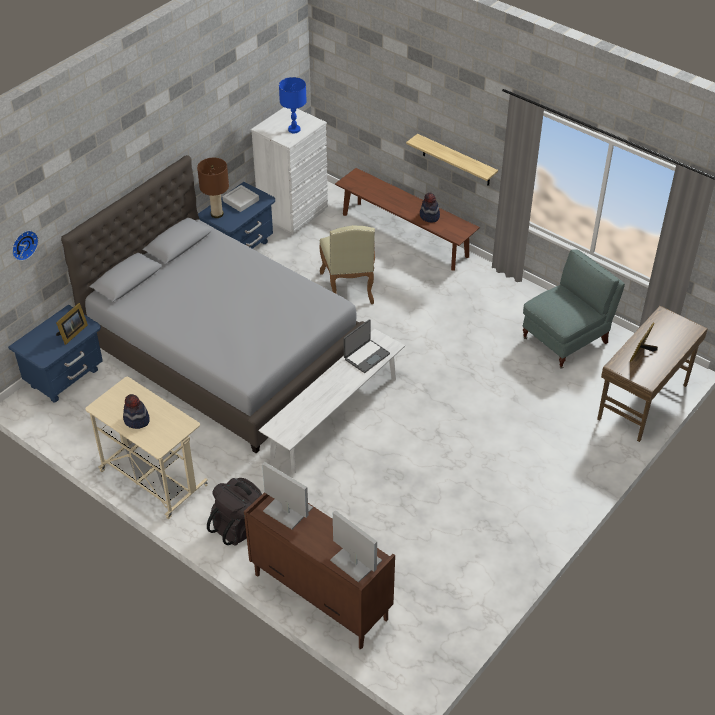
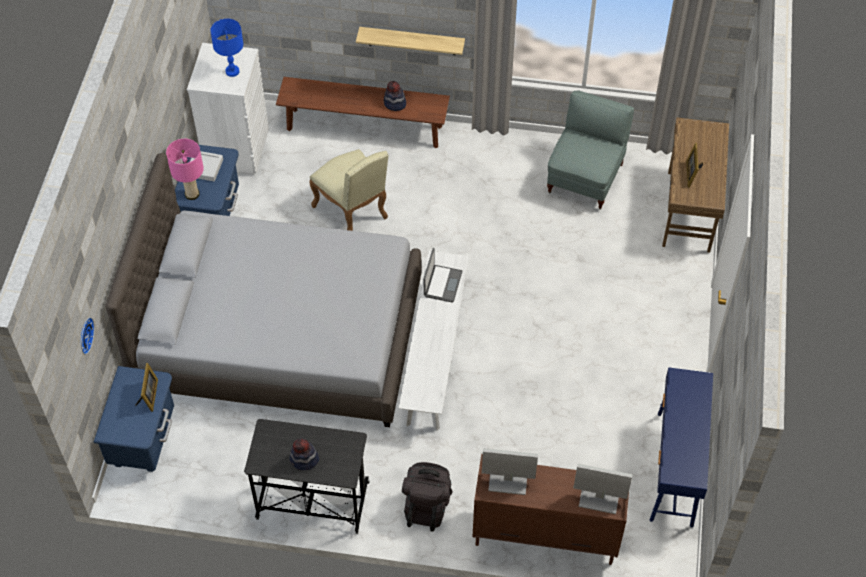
camera: 30 degrees left, 10 degrees up
(153, 478) = (312, 500): beige desk -> black desk
(216, 214) = (192, 194): brown table lamp -> pink table lamp
(476, 599) = (674, 469): none -> blue console table

